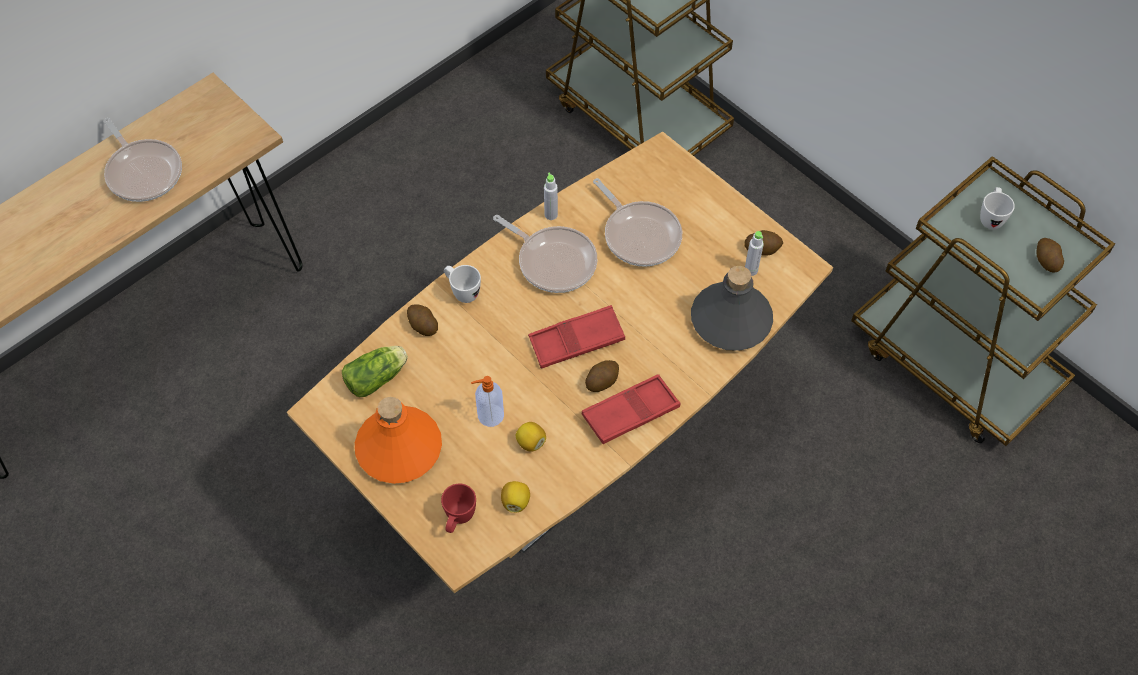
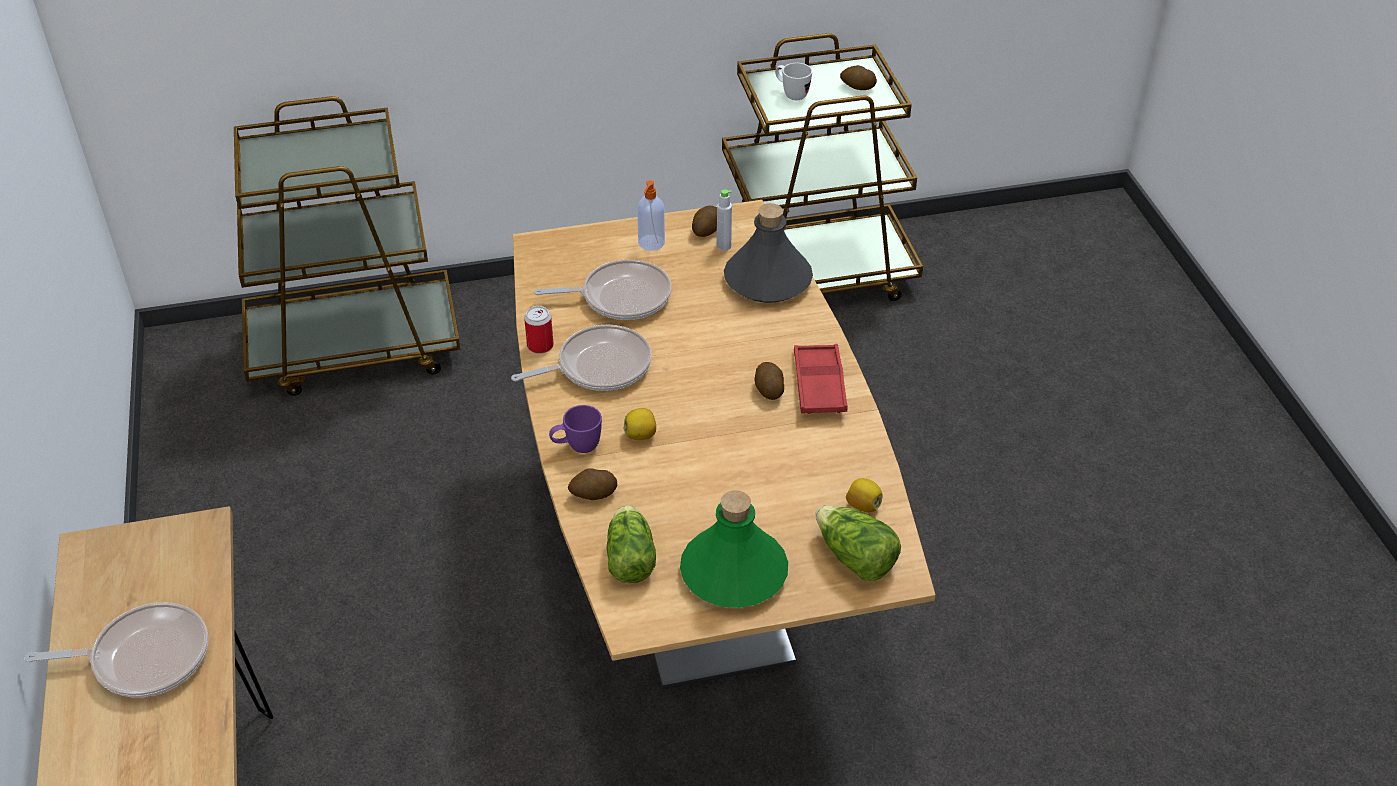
camera: 60 degrees left, 15 degrees down
(398, 448) = (733, 573): orange bottle -> green bottle
(458, 519) = (854, 558): red mug -> lettuce
(462, 292) = (577, 447): white mug -> purple mug
(489, 415) = (747, 486): soap dispenser -> soap dispenser (651, 243)
(531, 442) = (802, 468): lemon -> lemon (641, 435)
(551, 215) = (540, 346): grey bottle -> can
(576, 341) = (708, 388): red tray -> none

